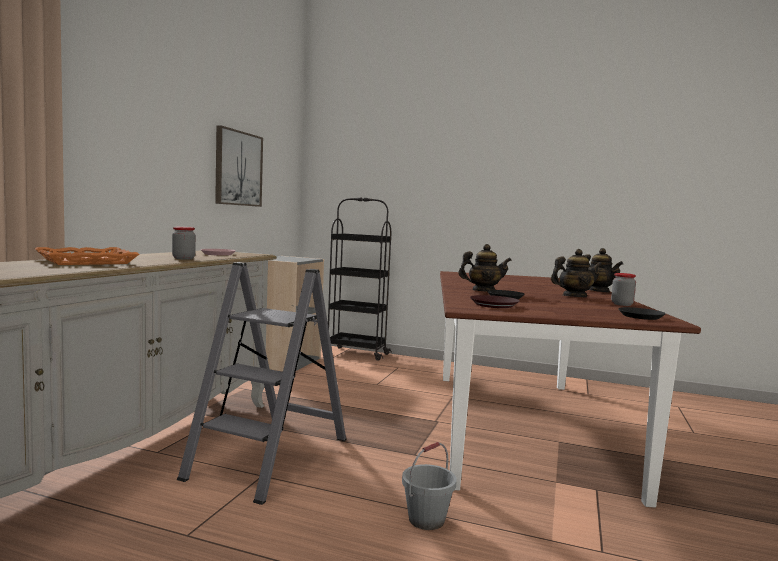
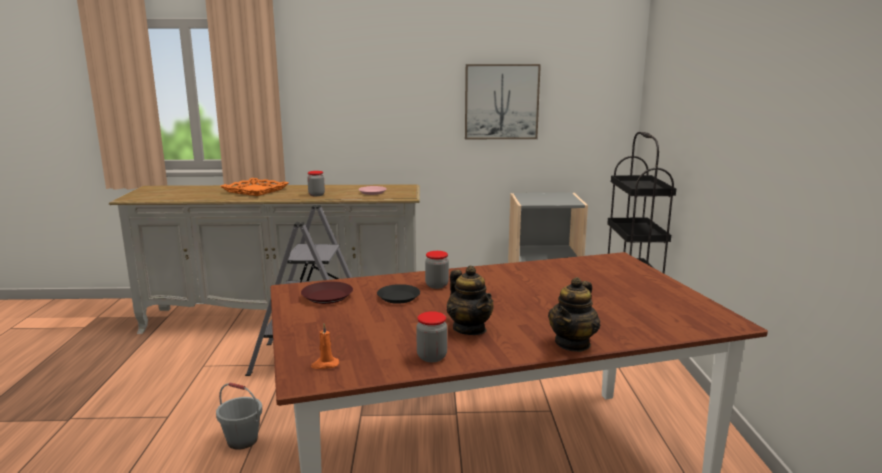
camera: 70 degrees right, 10 degrees up
(483, 291) = (436, 285): teapot -> jar
(641, 316) = (325, 365): black plate -> orange candle

